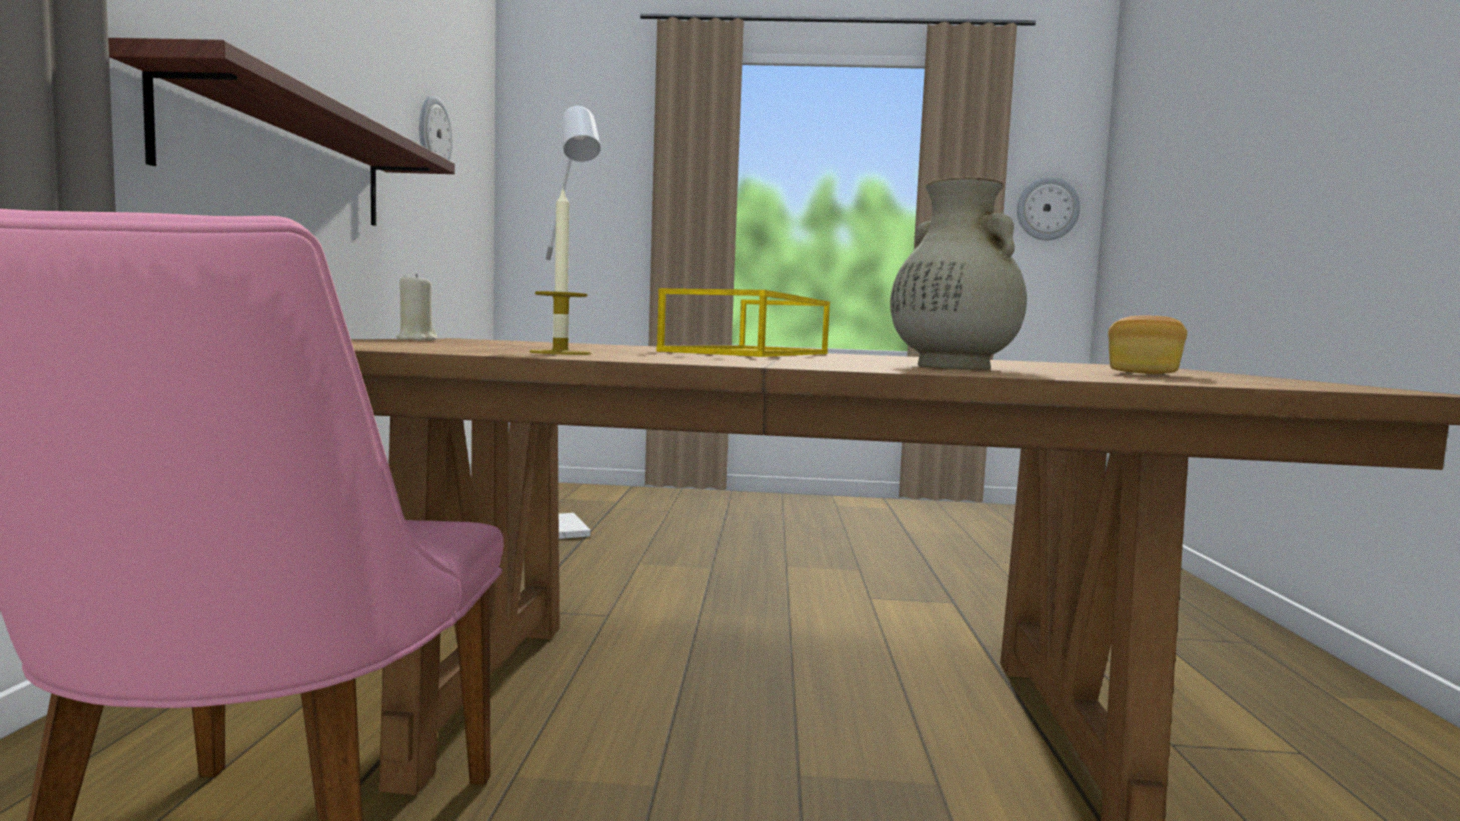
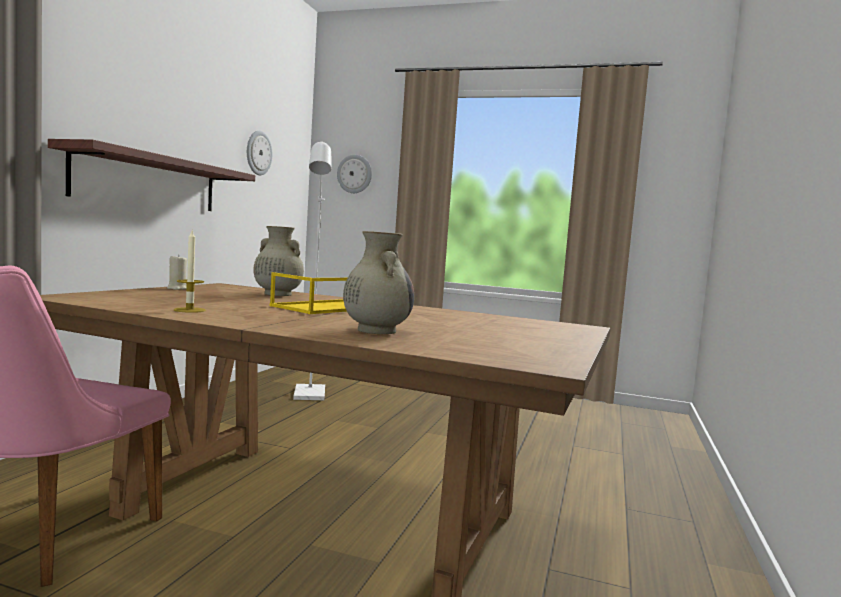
camera: 15 degrees right, 0 degrees up
(600, 345) = (277, 294): none -> beige vase
(1047, 209) = (672, 195): wall clock -> wall clock (354, 174)
(1144, 374) = (485, 342): bread -> none

